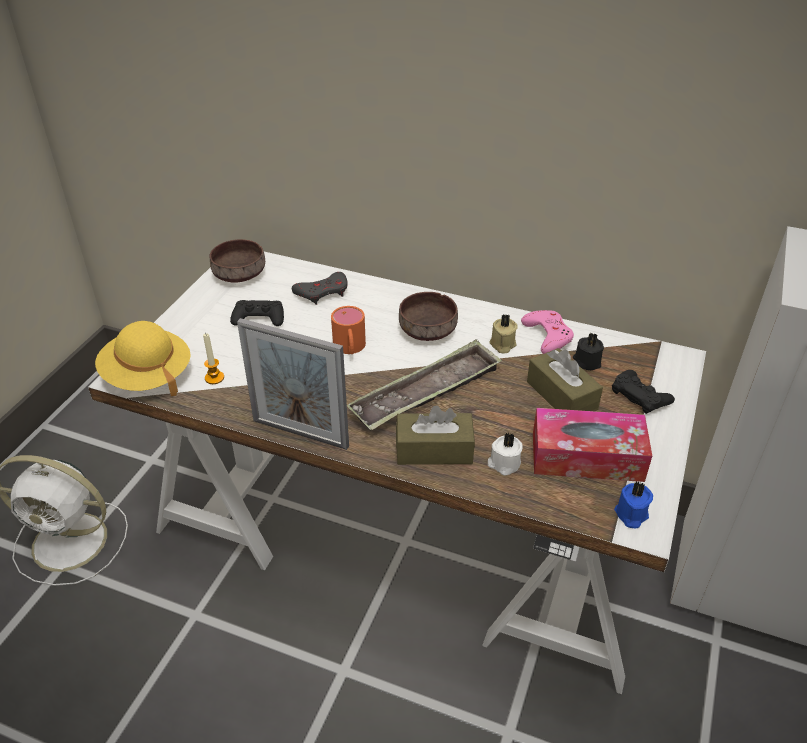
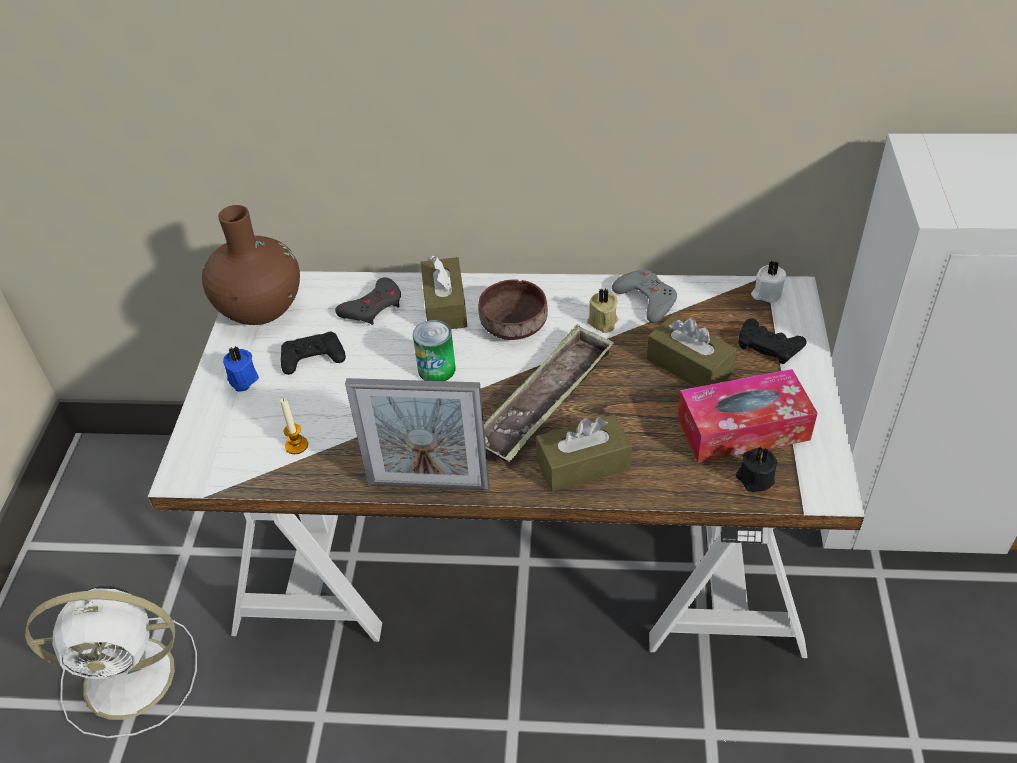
camera: 15 degrees left, 5 degrees up
(147, 376) = (214, 464): yellow hat -> none
(238, 274) = (260, 308): brown bowl -> brown vase
(350, 348) = (436, 369): orange mug -> can
(379, 303) = (445, 305): none -> brown tissue box
(503, 464) = (662, 460): white candle -> white candle (766, 293)
(547, 335) = (646, 299): pink game controller -> grey game controller
(586, 362) = (699, 320): black candle -> black candle (754, 479)
(630, 515) = (811, 480): blue candle -> blue candle (242, 380)

